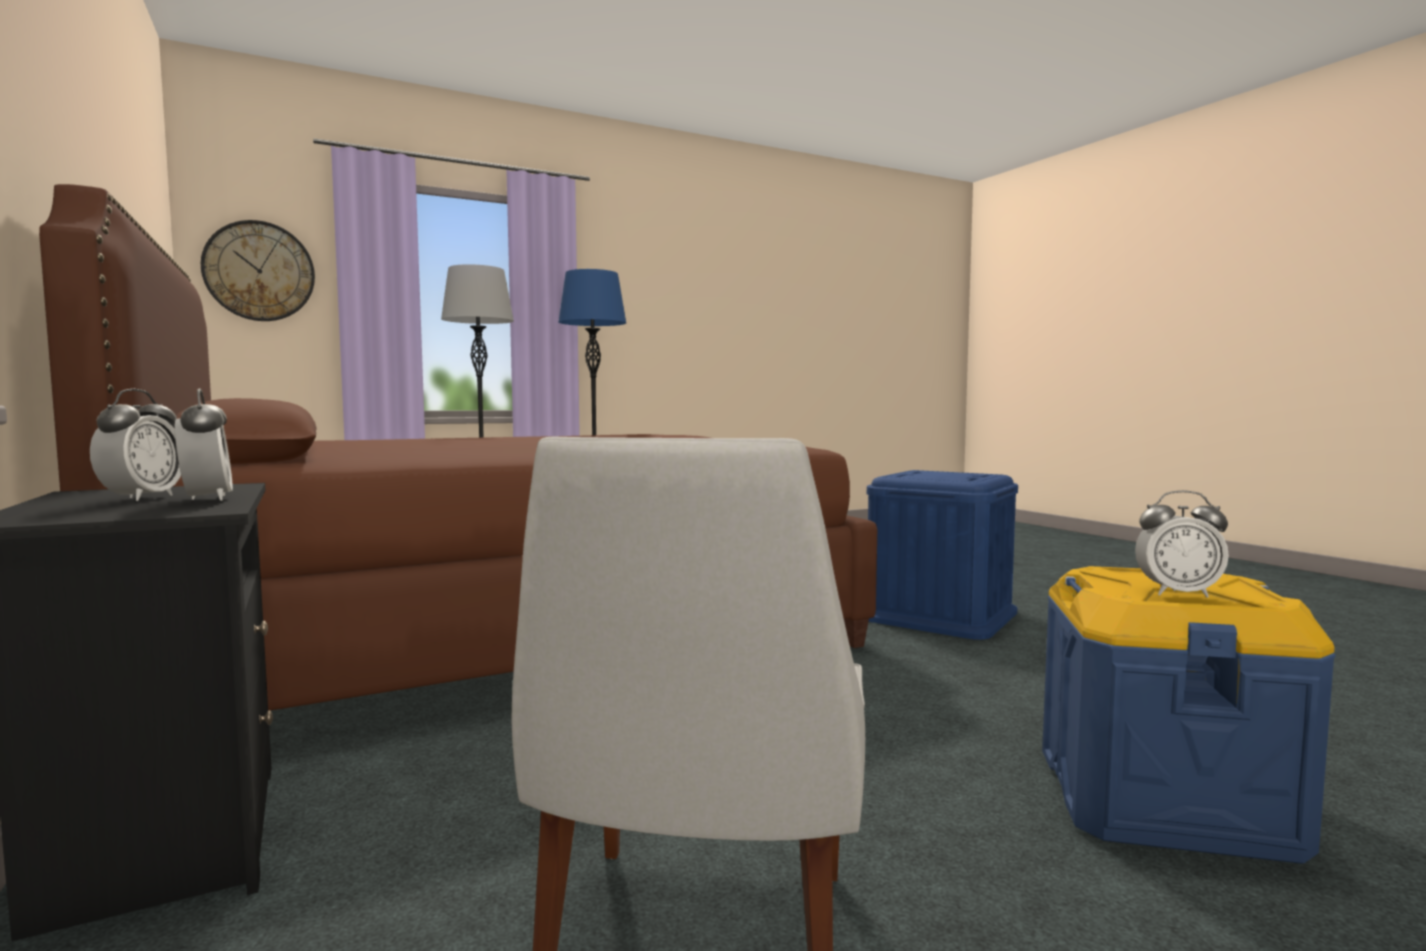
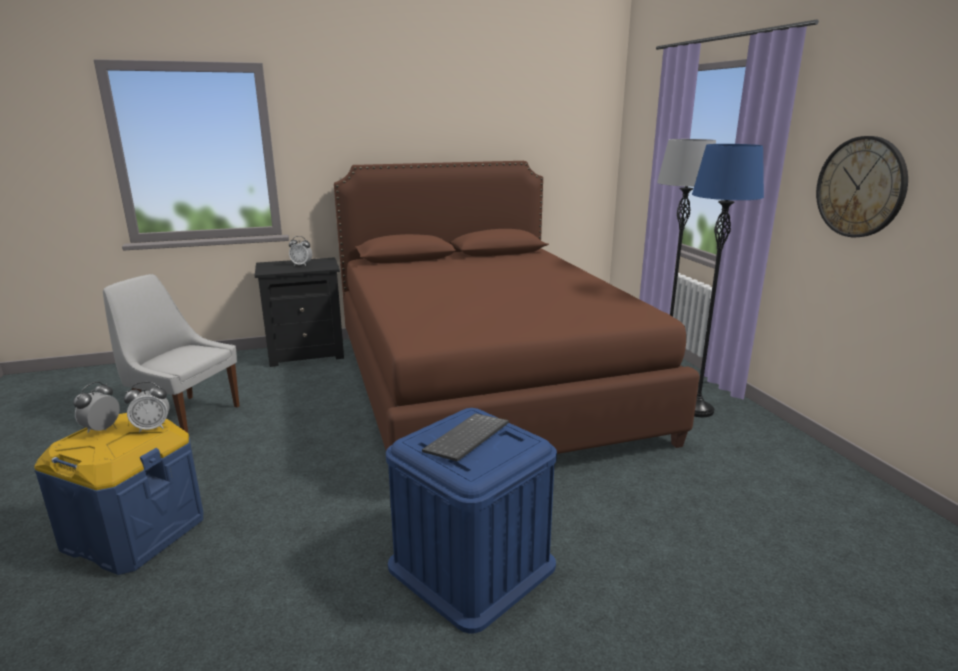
camera: 100 degrees right, 15 degrees up
(207, 499) = (291, 269): alarm clock -> alarm clock (152, 427)
(259, 271) = (641, 140): wall clock -> wall clock (860, 187)
(943, 474) = (467, 439): none -> keyboard

